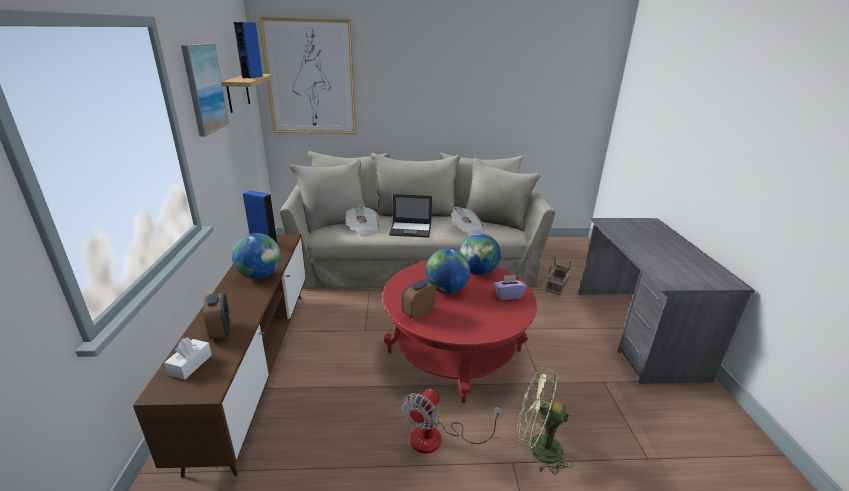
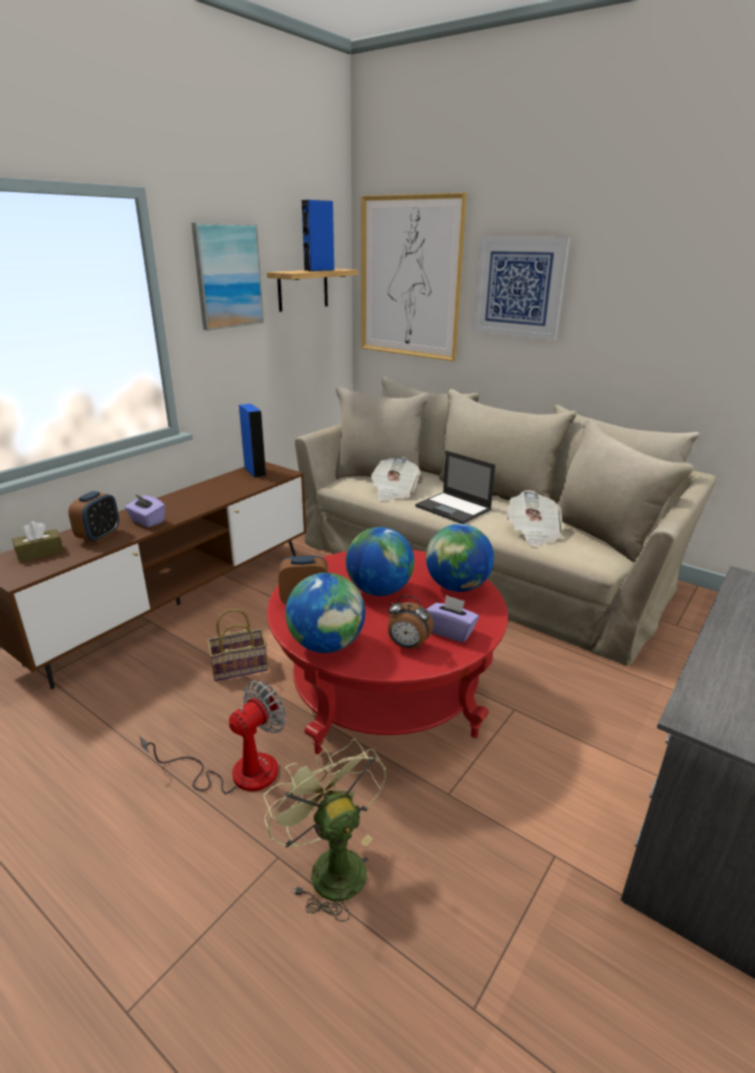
camera: 40 degrees right, 0 degrees up
(190, 365) = (40, 553): white tissue box -> brown tissue box
(242, 306) = (147, 521): none -> purple tissue box
(260, 276) = (202, 500): globe -> globe (326, 645)
(397, 82) = (519, 287): none -> picture
(438, 438) = (237, 772): fan -> fan turned 150 degrees clockwise
(501, 311) = (407, 646): none -> alarm clock
(556, 286) = (665, 681): basket -> basket (241, 666)

